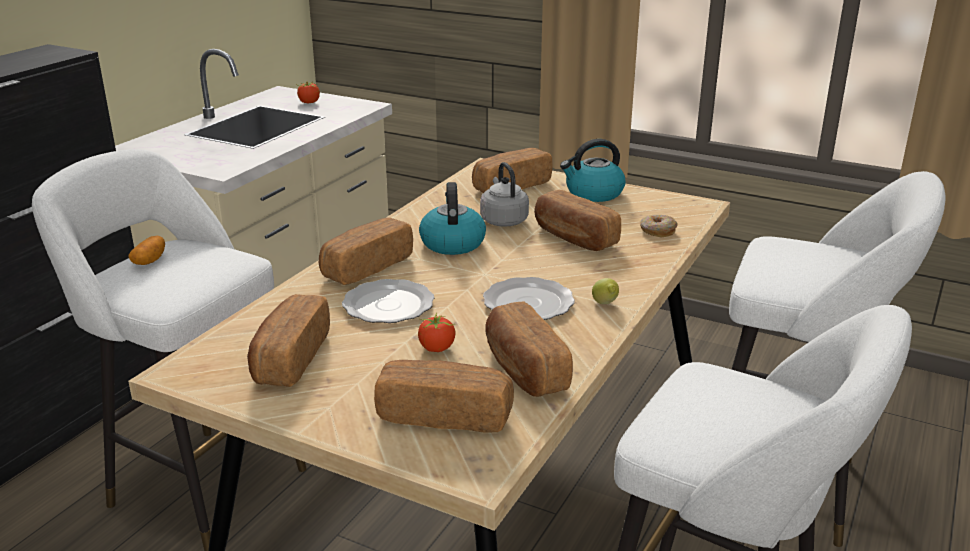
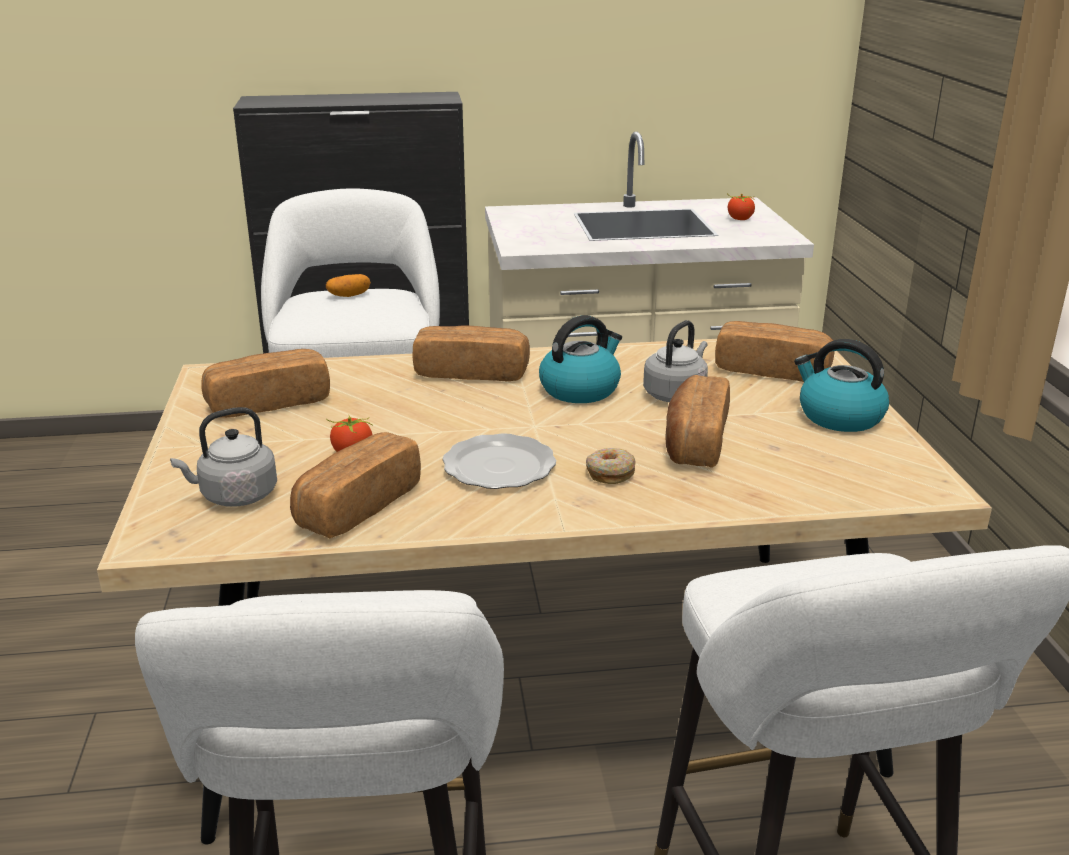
camera: 55 degrees right, 0 degrees up
(387, 305) = (409, 406): plate -> none
(444, 415) = (235, 496): bread -> grey kettle
(605, 304) = (552, 507): lemon -> none
(657, 231) = (798, 484): donut -> donut (610, 473)

